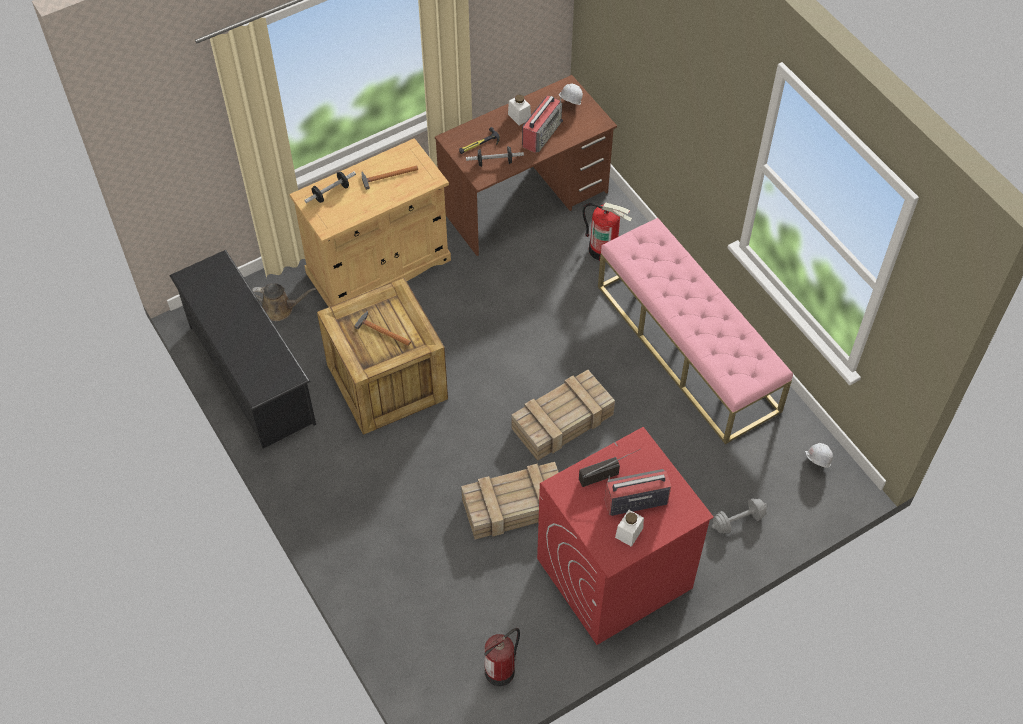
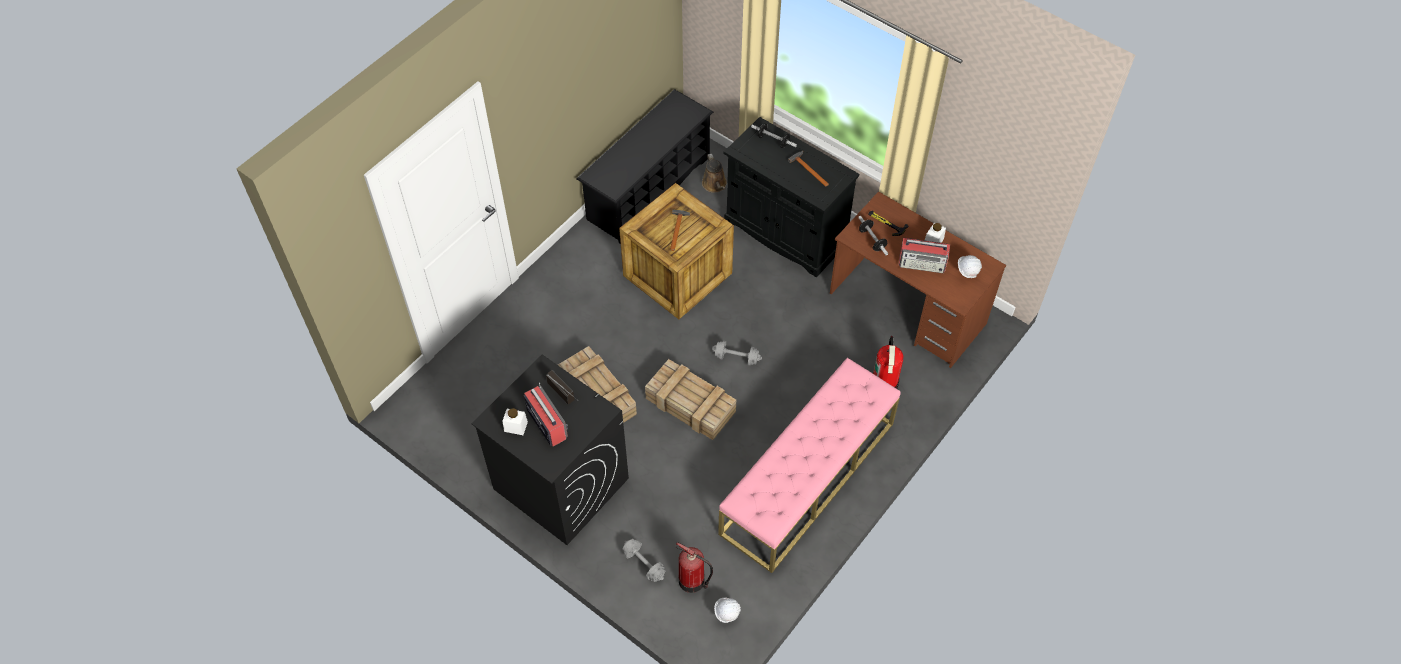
camera: 70 degrees right, 0 degrees up
(379, 267) = (785, 232): beige cabinet -> black cabinet
(501, 670) = (452, 430): fire extinguisher -> fire extinguisher (693, 581)
(521, 362) = (736, 358): none -> grey dumbbell
(614, 574) = (560, 483): red washing machine -> black washing machine

